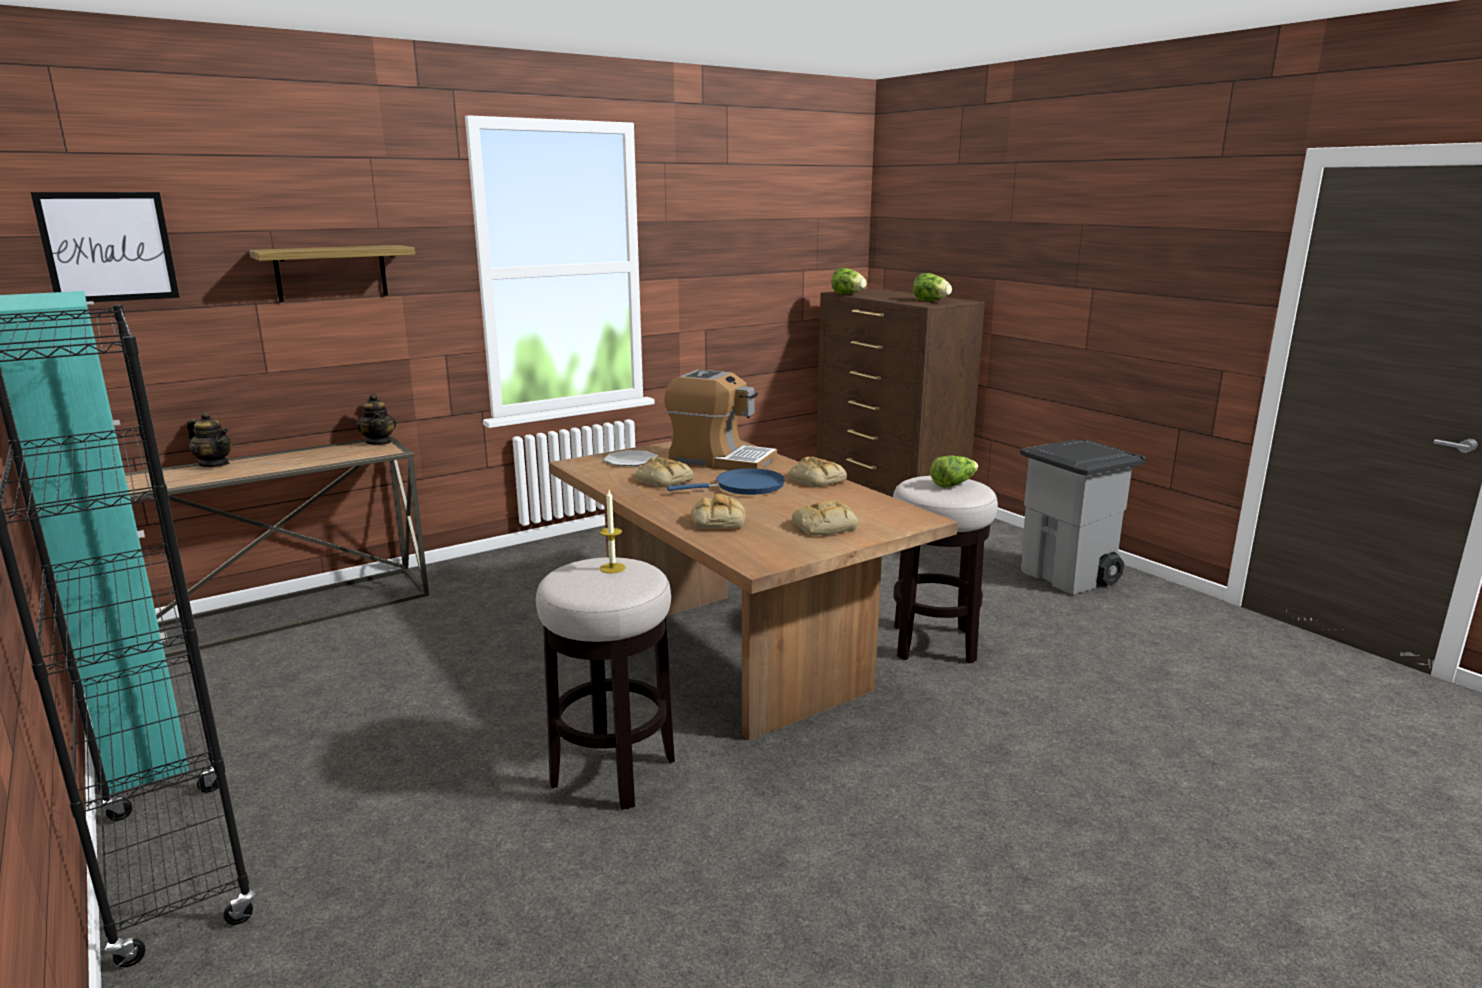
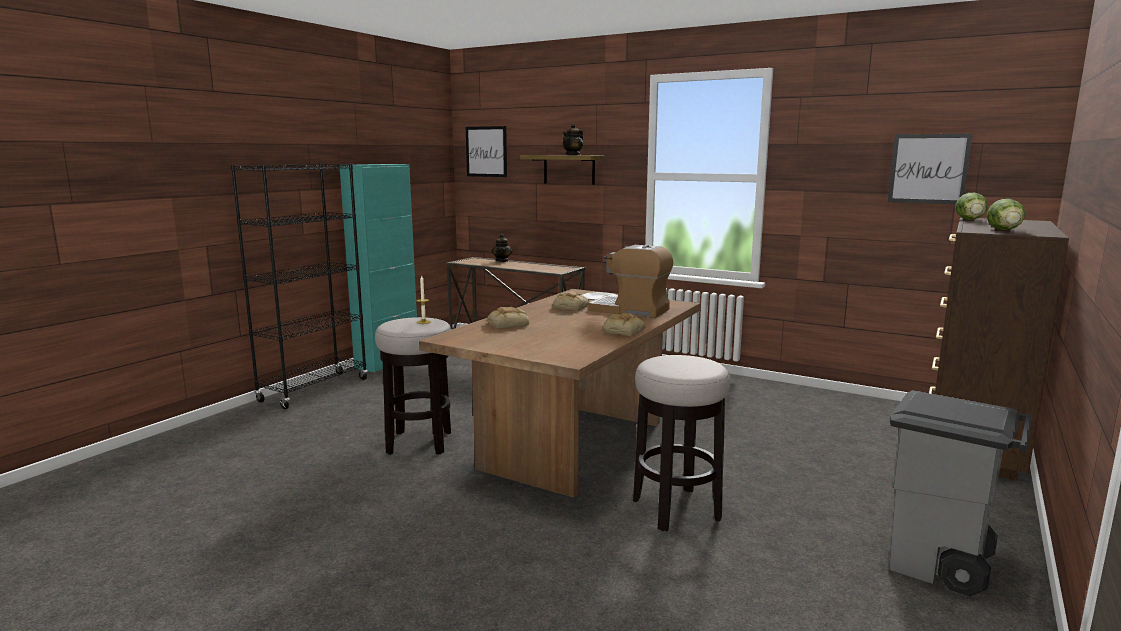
camera: 65 degrees right, 5 degrees down
(379, 442) = (569, 268): teapot -> teapot (573, 155)
(720, 460) = (630, 310): coffee machine -> coffee machine turned 120 degrees clockwise
(744, 487) = (581, 321): blue frying pan -> none
(784, 245) = (928, 168): none -> picture
(824, 526) = (524, 342): bread -> none
(953, 484) = (689, 365): lettuce -> none

